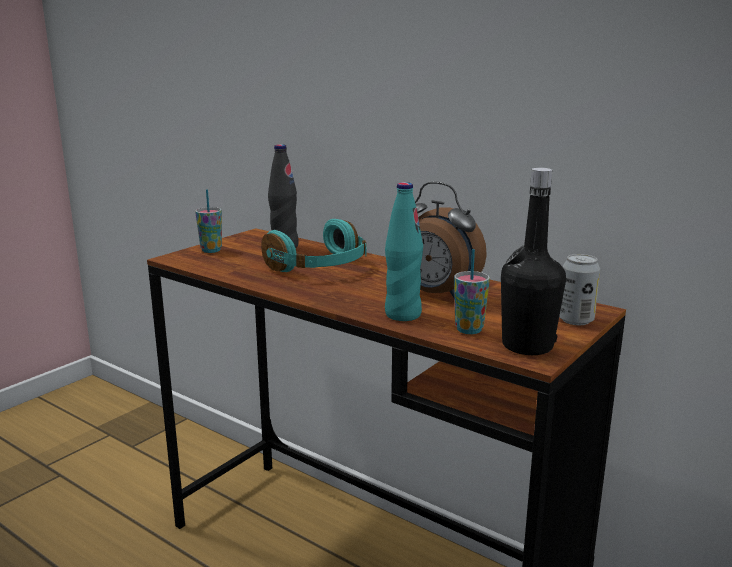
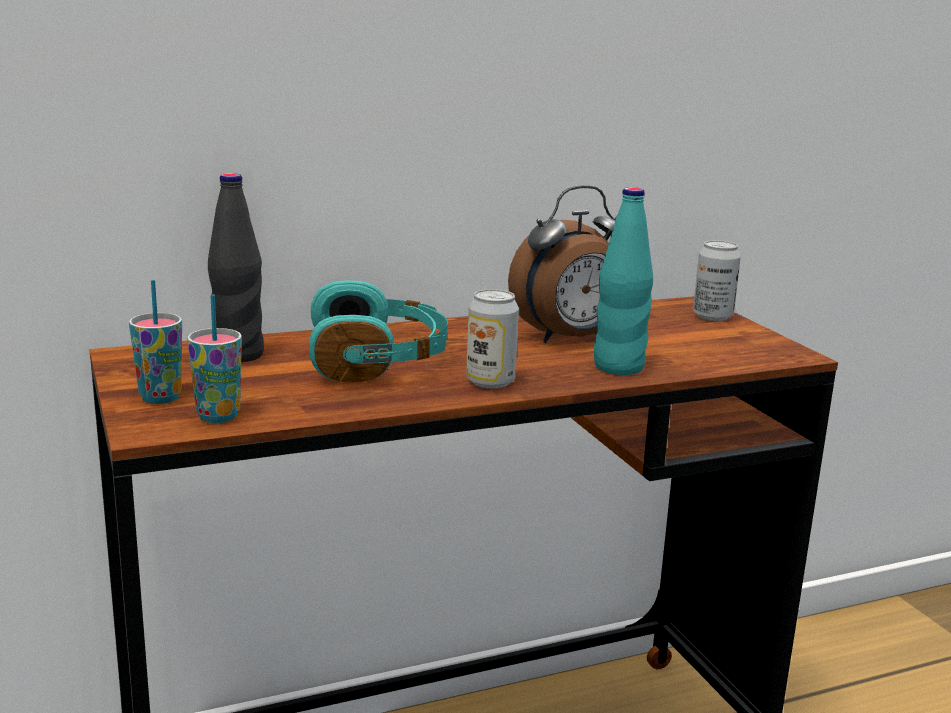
camera: 60 degrees left, 0 degrees up
(323, 293) = (490, 382): none -> can
(469, 330) = (696, 355): cup -> cup (218, 416)
(527, 346) = (762, 348): black bottle -> none

